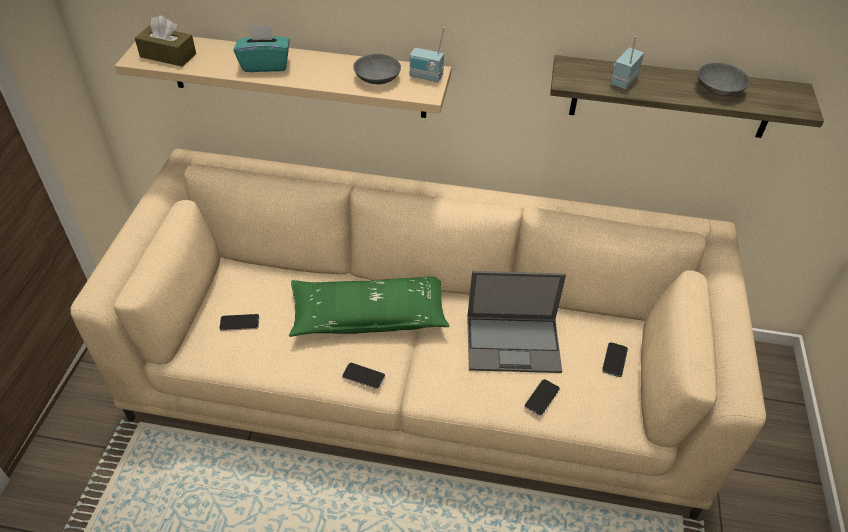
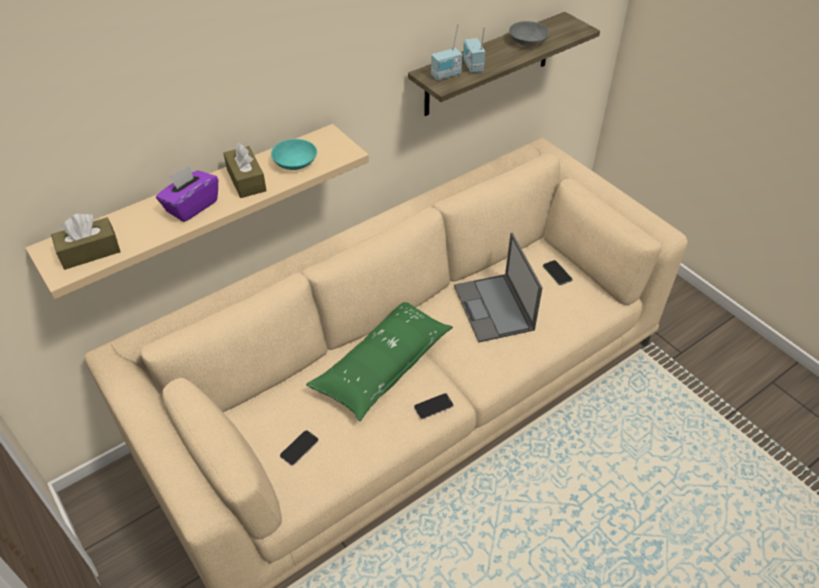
camera: 45 degrees left, 0 degrees up
(265, 65) = (191, 206): turquoise tissue box -> purple tissue box
(325, 69) = (246, 180): none -> brown tissue box
(377, 78) = (295, 163): grey bowl -> turquoise bowl
(426, 77) = (328, 141): radio -> radio (446, 75)
(514, 343) = (494, 308): laptop -> laptop turned 120 degrees clockwise
(542, 397) = (549, 327): phone -> none

